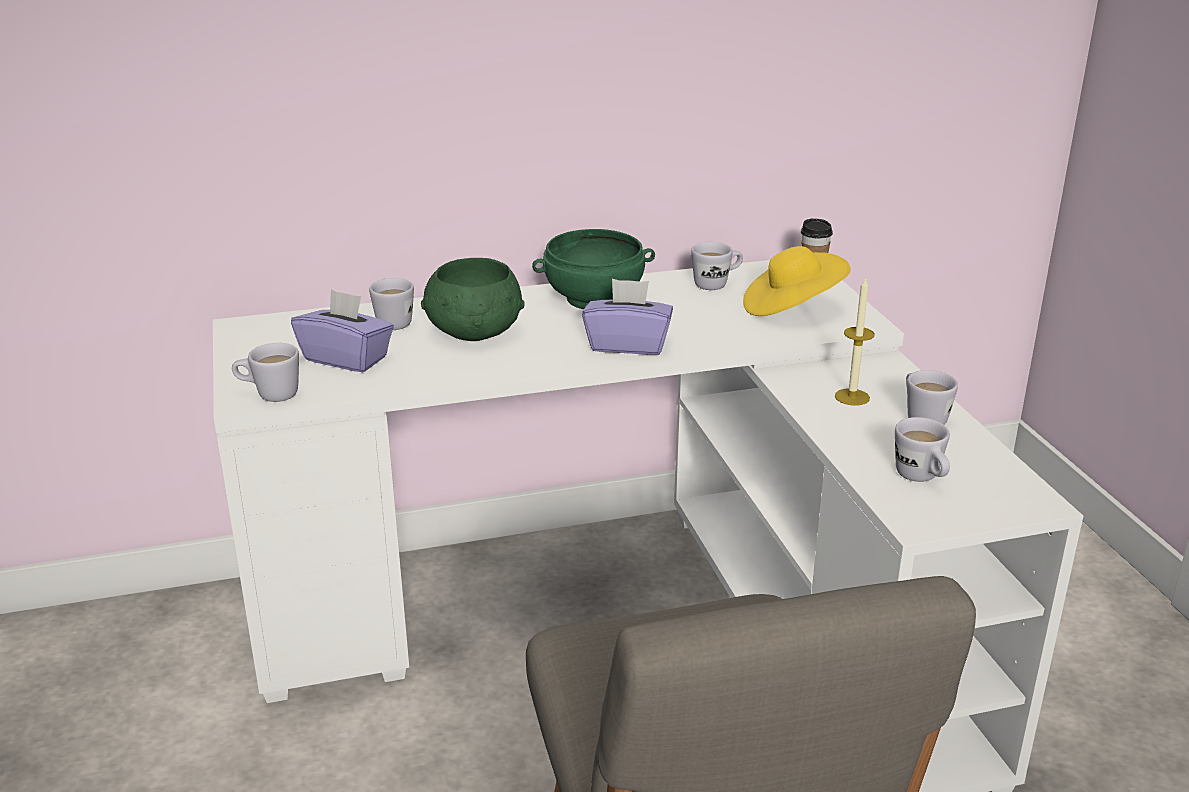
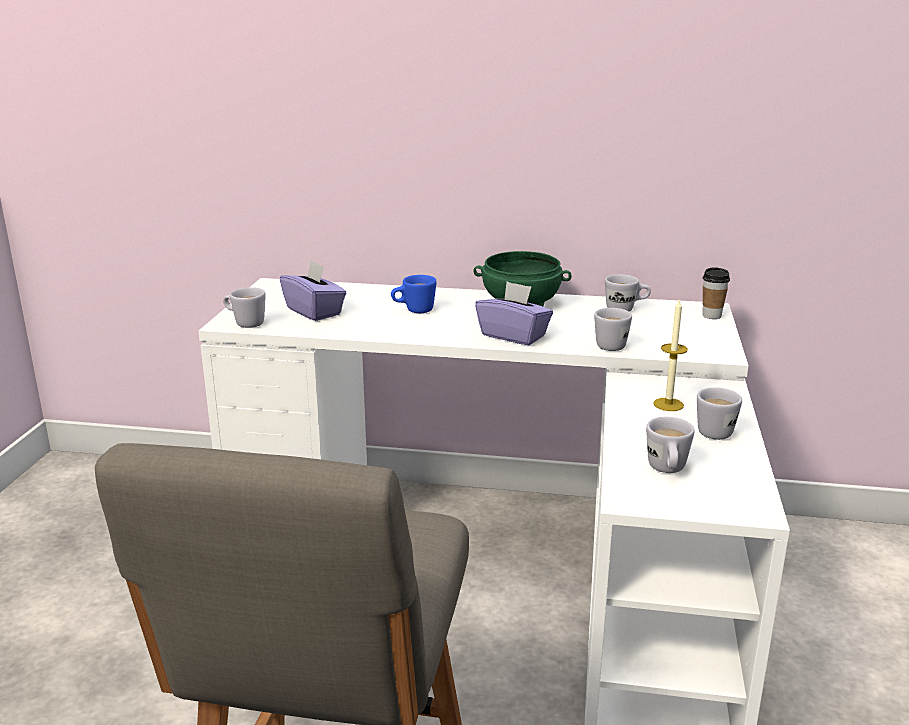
camera: 25 degrees right, 5 degrees down
(391, 322) = (366, 296): white mug -> white mug (608, 344)
(474, 333) = (413, 311): green bowl -> blue mug
(791, 308) = (669, 333): yellow hat -> none

